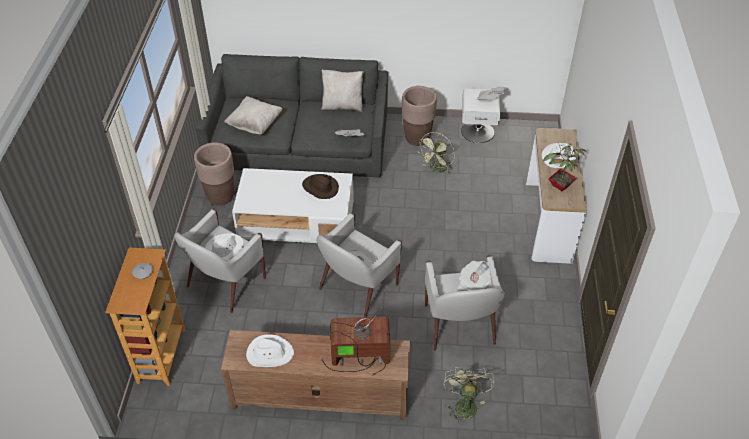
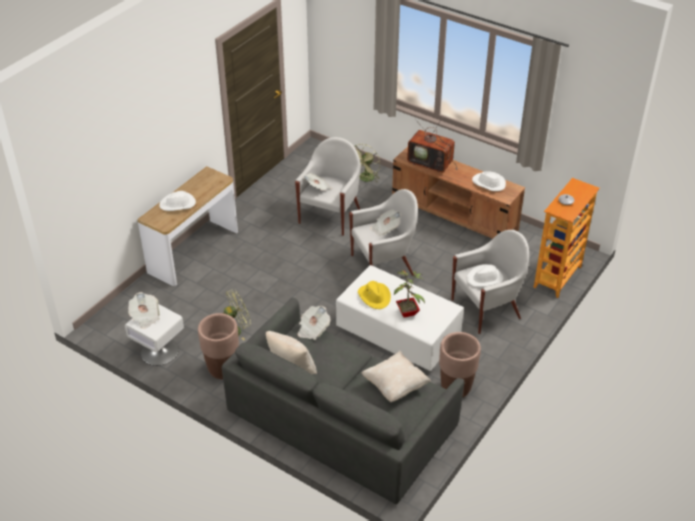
camera: 150 degrees left, 5 degrees down
(320, 188) = (374, 296): brown hat -> yellow hat
(560, 186) = (205, 185): potted plant -> potted plant (408, 312)

